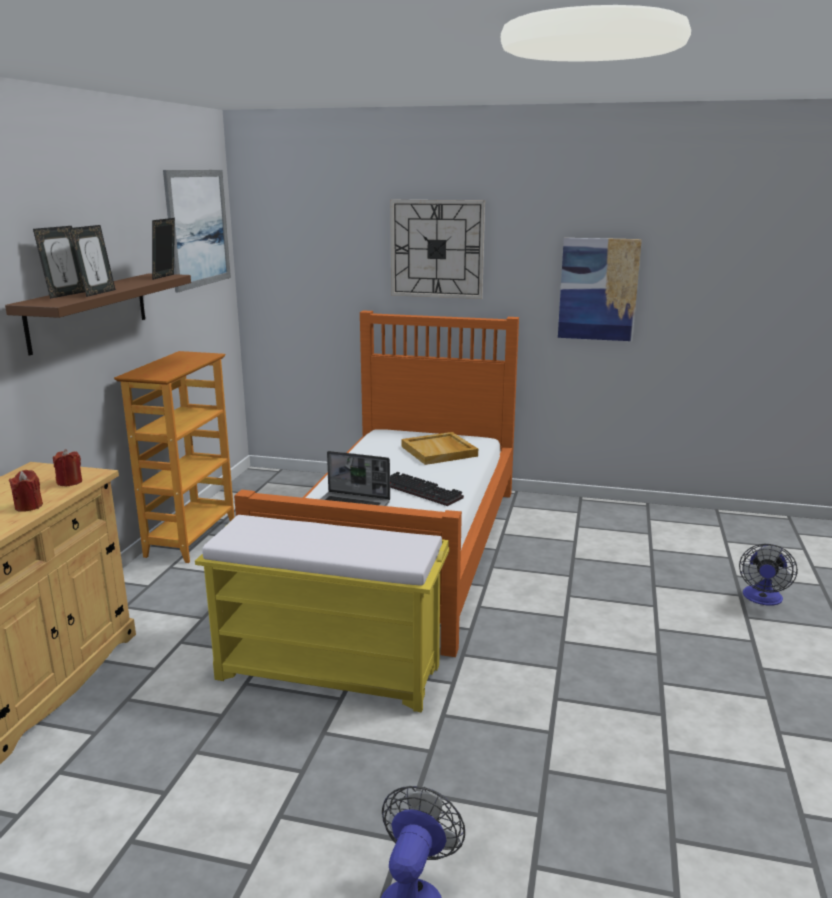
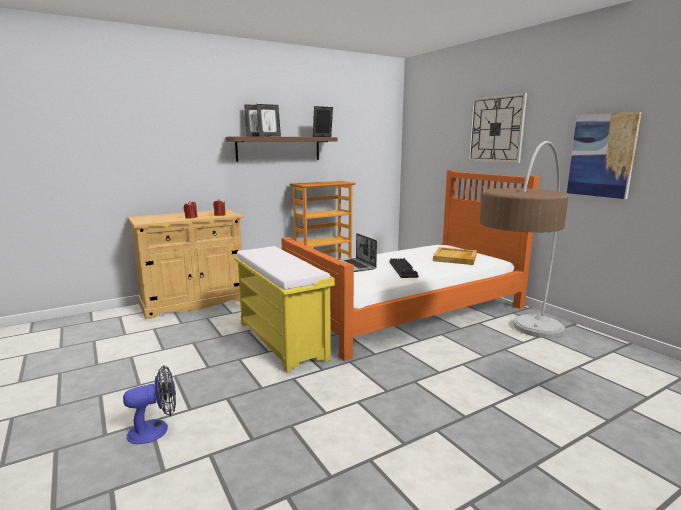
camera: 45 degrees right, 5 degrees down
(198, 228) = (370, 119): picture -> none
(590, 554) = (520, 352): none -> floor lamp
(762, 599) = (627, 432): fan -> none

